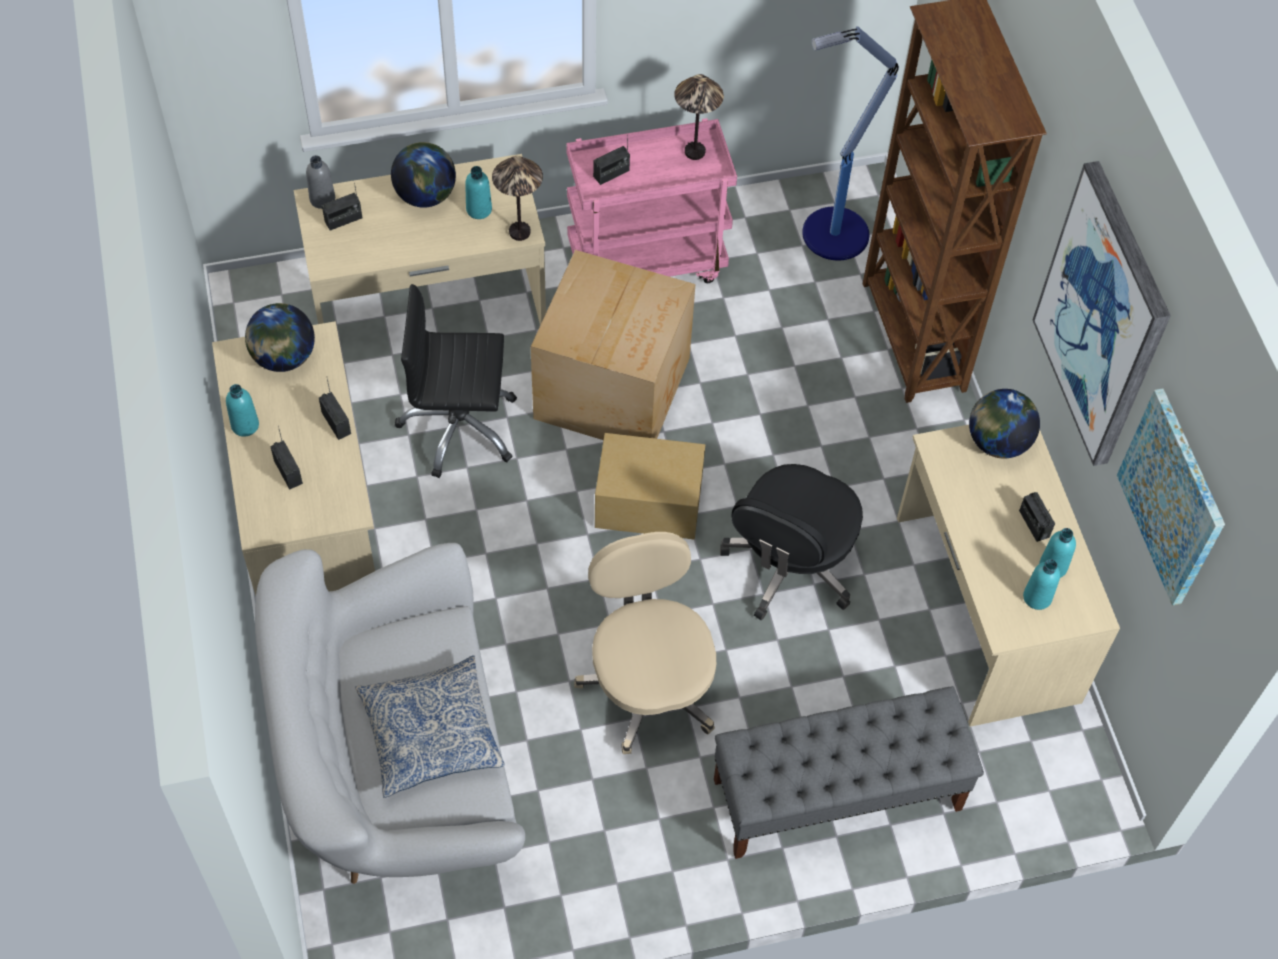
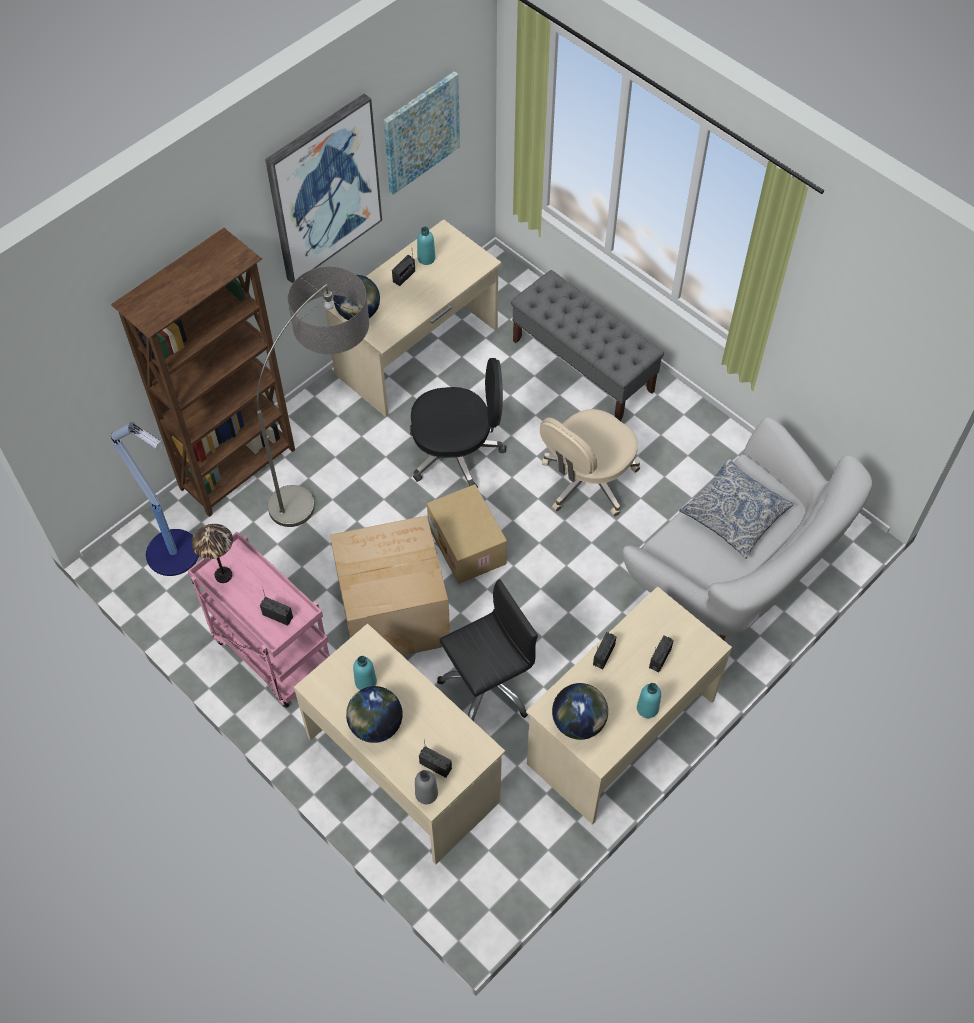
camera: 120 degrees left, 0 degrees up
(459, 427) = (488, 685): black office chair -> black office chair turned 90 degrees counterclockwise
(520, 232) = (368, 643): table lamp -> none
(848, 422) = (331, 472): none -> floor lamp
(1037, 597) = (451, 257): turquoise bottle -> none

